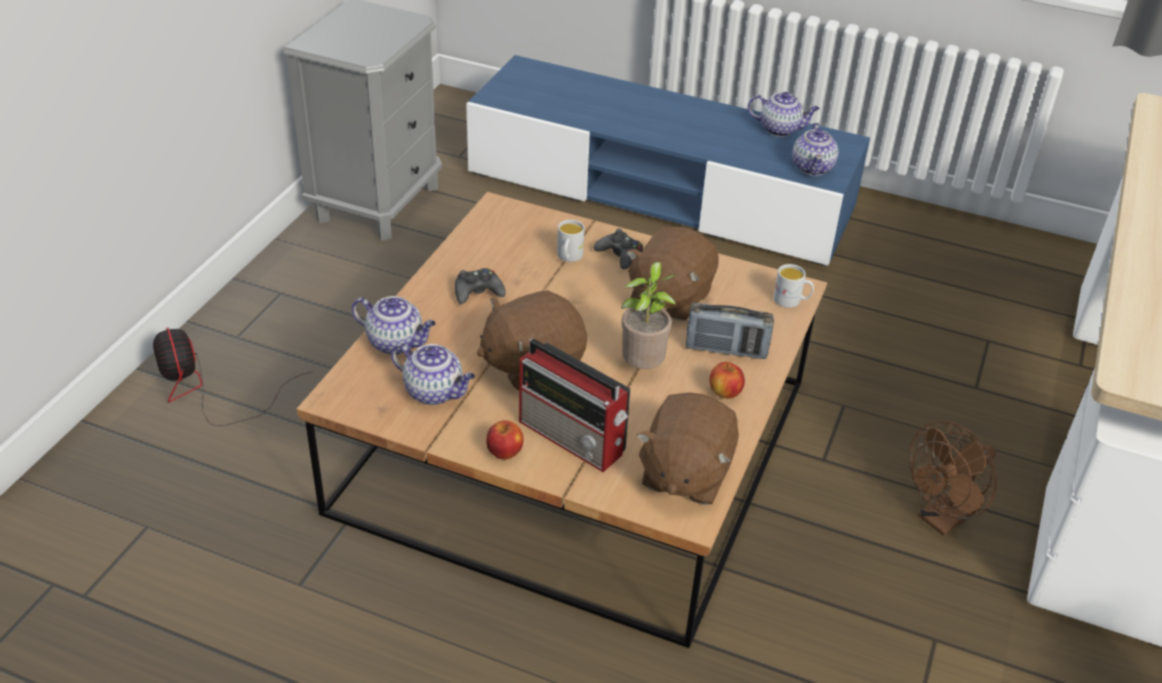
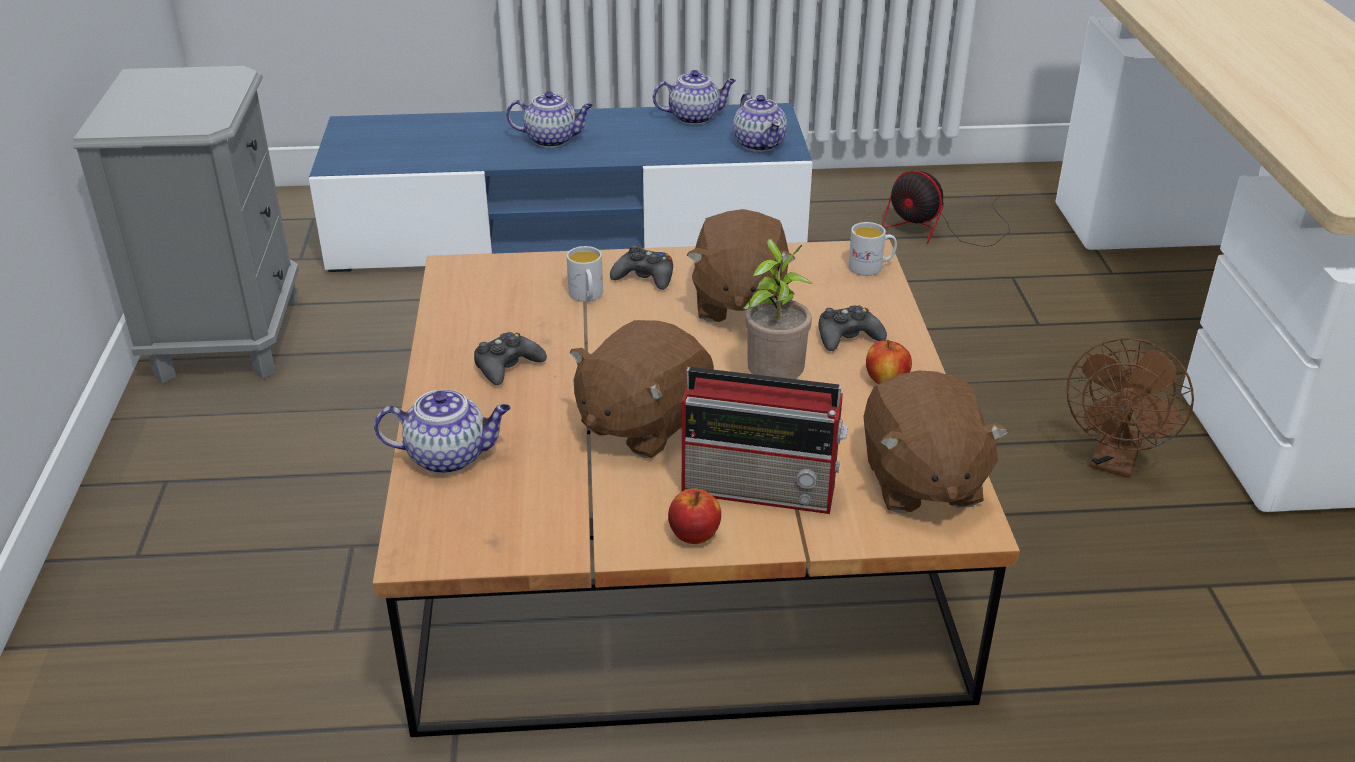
camera: 25 degrees left, 5 degrees down
(206, 390) = (134, 639): fan -> fan (940, 229)
(435, 392) = (547, 496): teapot -> teapot (552, 140)
(726, 350) = (847, 337): radio -> black game controller

